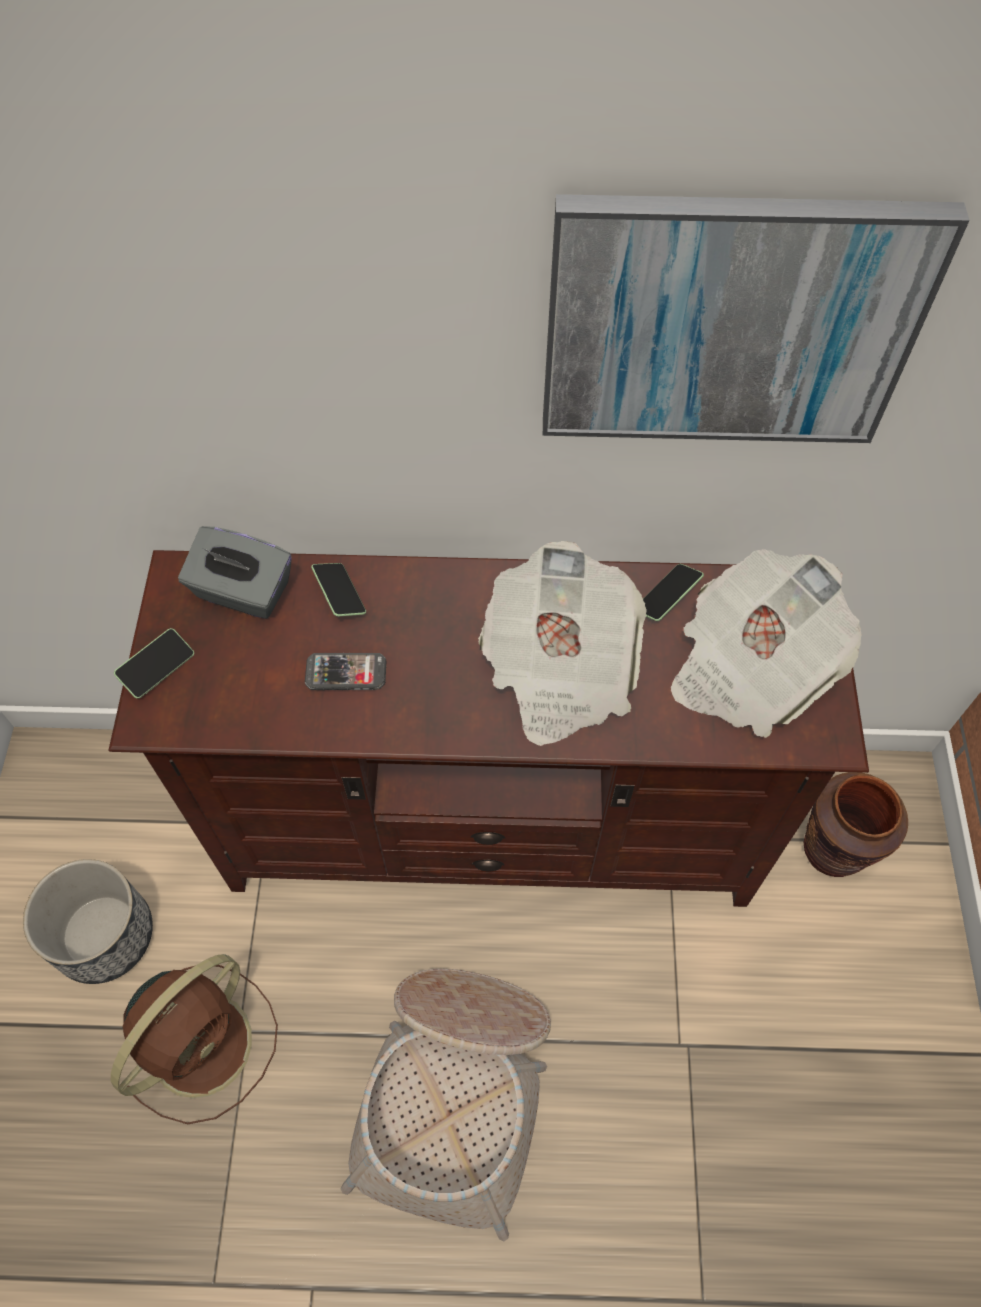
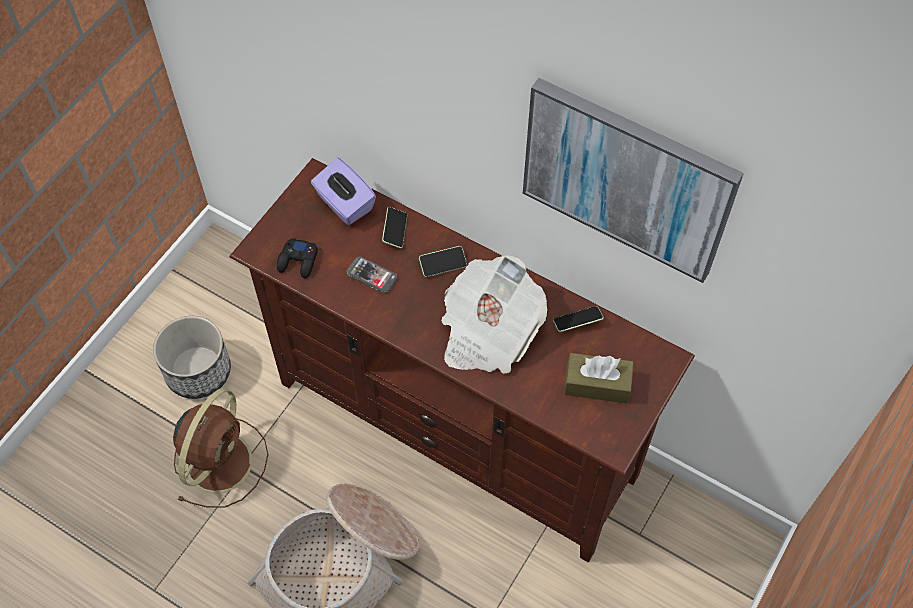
camera: 30 degrees right, 0 degrees up
(157, 668) = (277, 225): phone -> phone (443, 265)
(204, 1040) = (220, 459): brown fan -> brown fan turned 45 degrees counterclockwise
(223, 705) = (298, 261): none -> black game controller
(242, 592) = (344, 204): grey tissue box -> purple tissue box
(749, 666) = (597, 384): newspaper -> brown tissue box
(834, 849) = (671, 560): brown vase -> none

